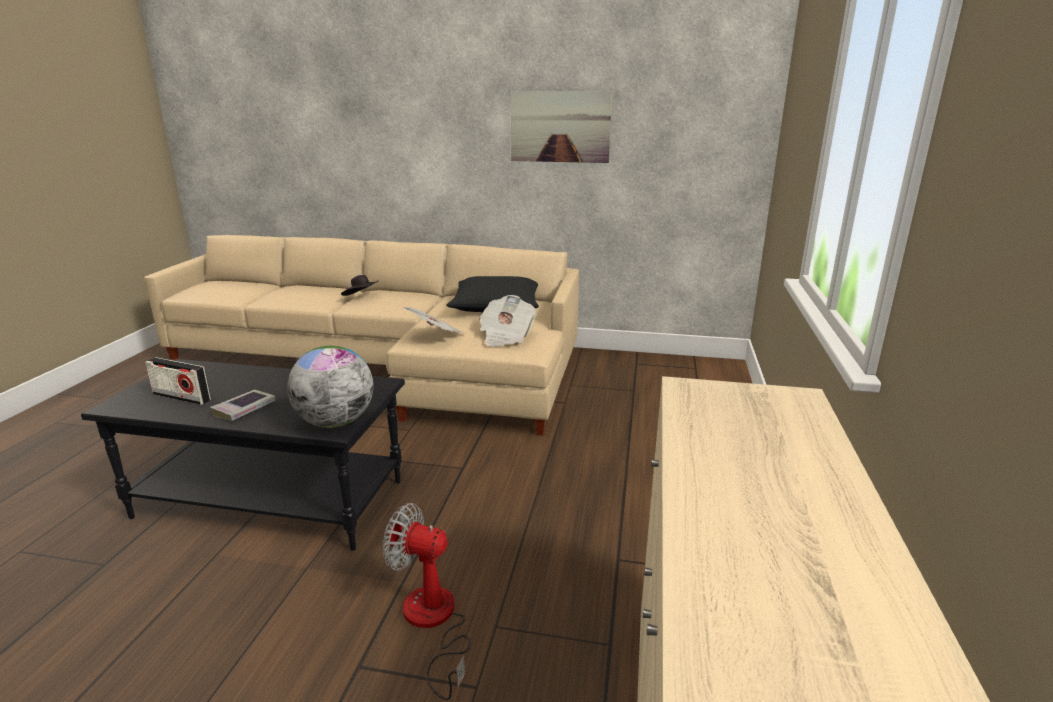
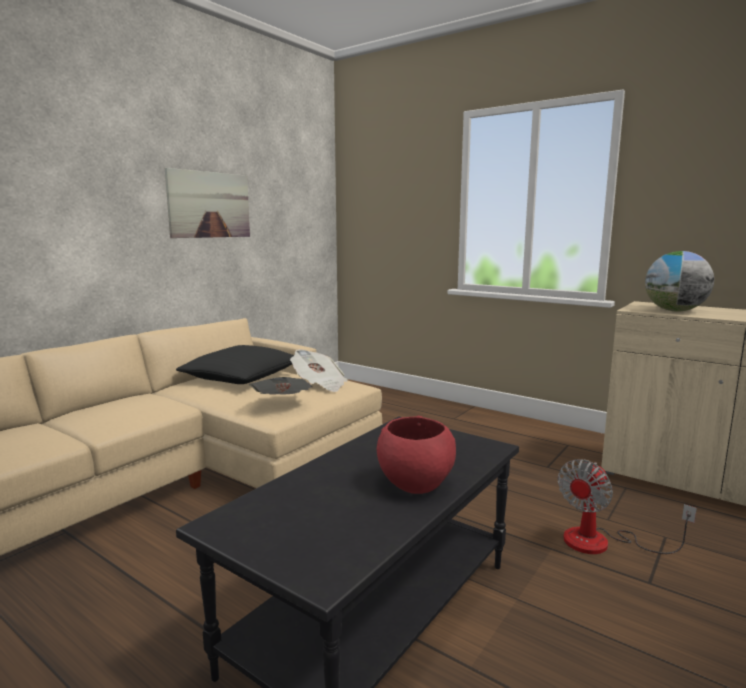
camera: 65 degrees left, 10 degrees down
(182, 397) = (343, 522): radio -> none
(244, 409) = (415, 484): book -> red bowl
(335, 422) = (477, 446): globe -> globe (674, 311)
(362, 297) = (84, 421): black hat -> none

